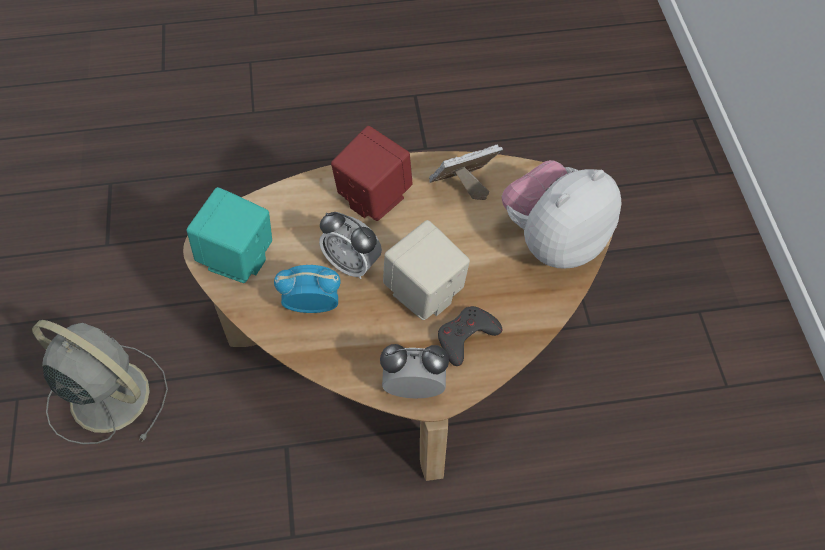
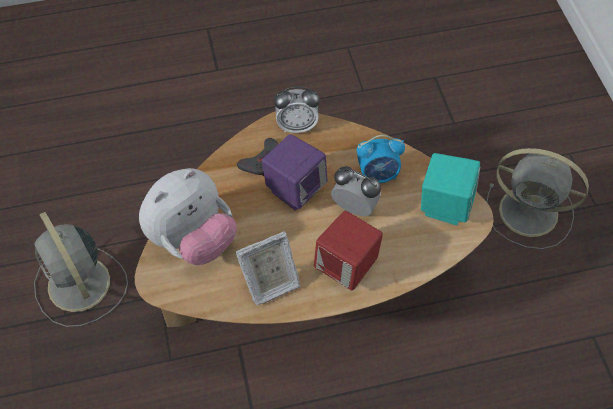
camera: 175 degrees right, 0 degrees up
(425, 294) = (295, 189): beige speaker -> purple speaker
(689, 343) = (80, 286): none -> grey fan

